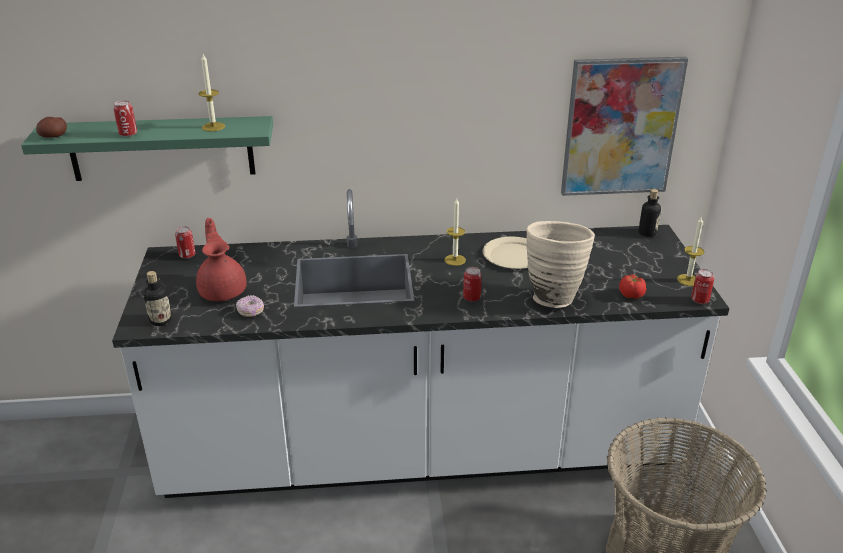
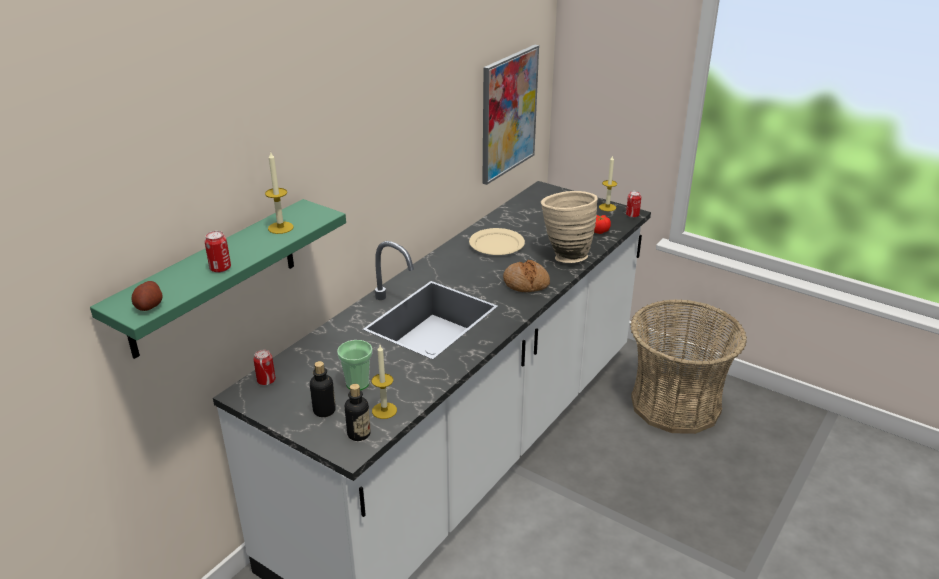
camera: 50 degrees left, 0 degrees up
(223, 290) = (357, 383): red teapot -> cup
(250, 311) = (411, 382): donut -> none
(455, 260) = (468, 267): candle -> candle (384, 410)
(471, 297) = (526, 283): can -> bread
(647, 233) = (538, 191): bottle -> bottle (324, 410)

